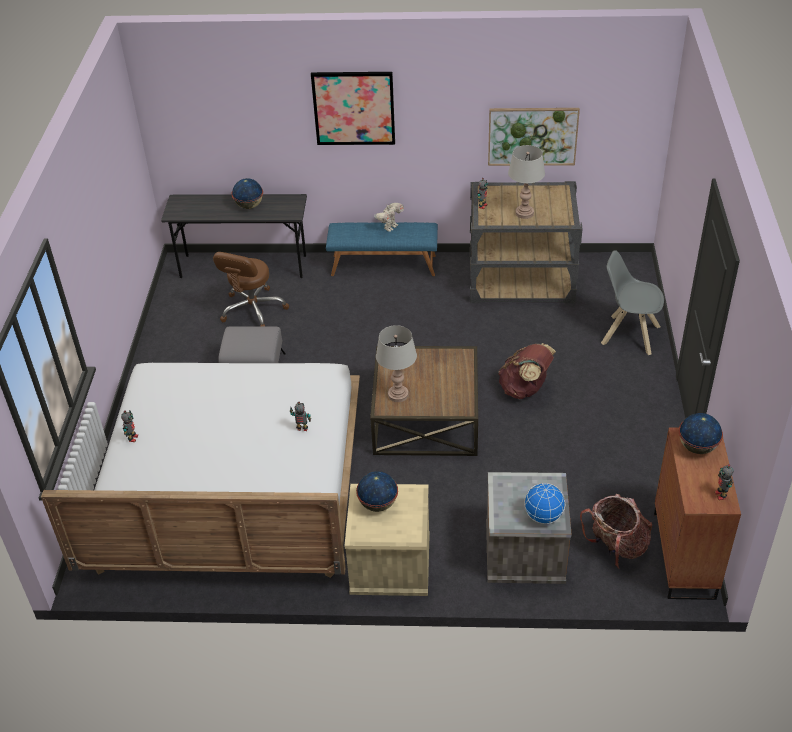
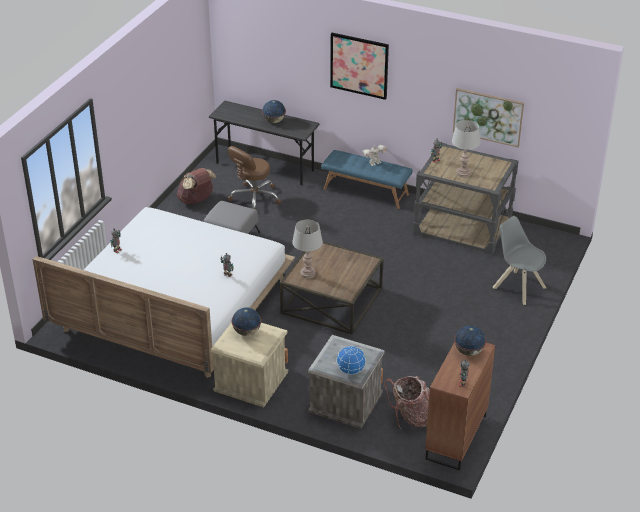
camera: 20 degrees right, 5 degrees down
(525, 389) = (414, 302): brown backpack -> brown backpack (196, 200)

